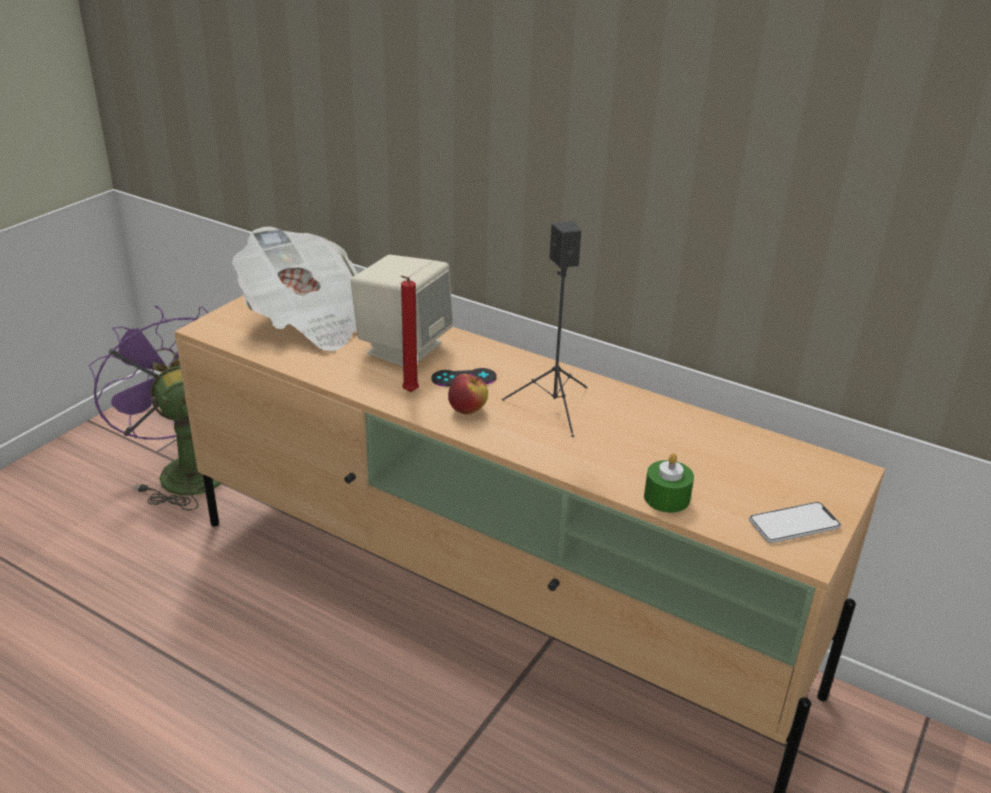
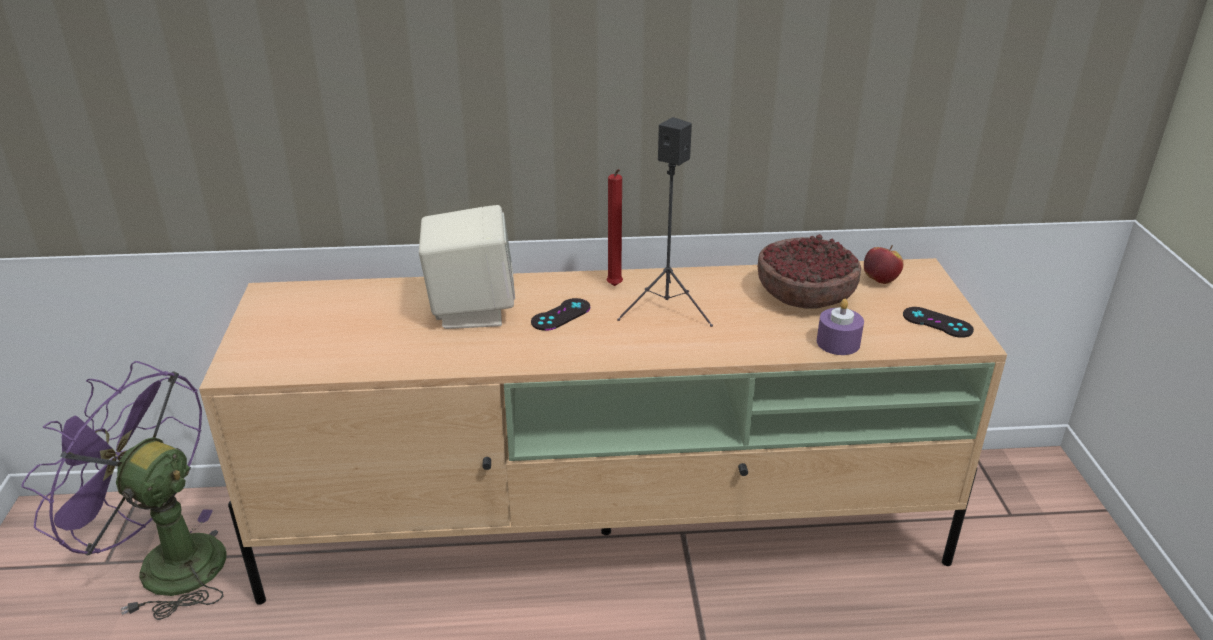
camera: 35 degrees left, 0 degrees up
(308, 320) = (340, 321): newspaper -> none
(409, 393) = (531, 348): red candle -> red candle (615, 287)
(468, 410) = (601, 341): apple -> apple (880, 280)
(666, 498) = (838, 343): green candle -> purple candle
(696, 446) = (806, 295): none -> bowl
(794, 524) = (937, 322): phone -> black game controller

